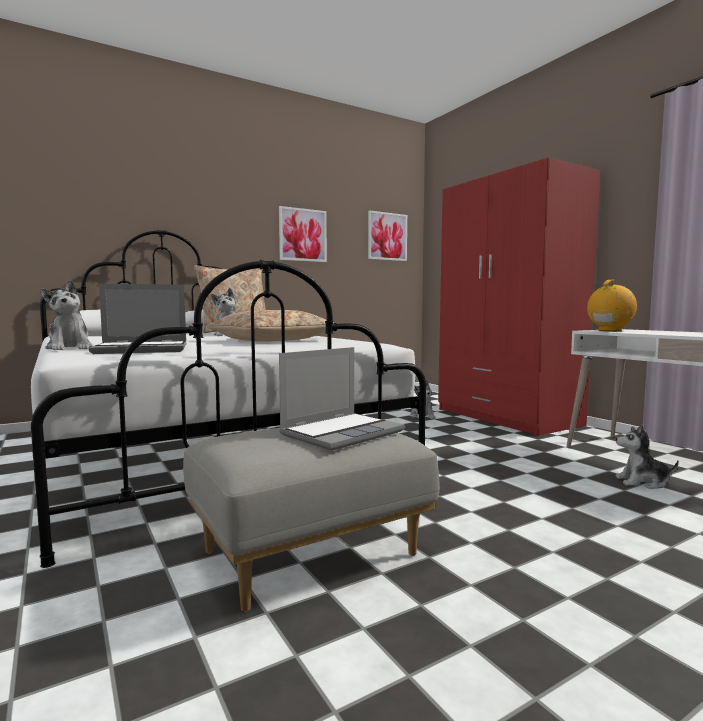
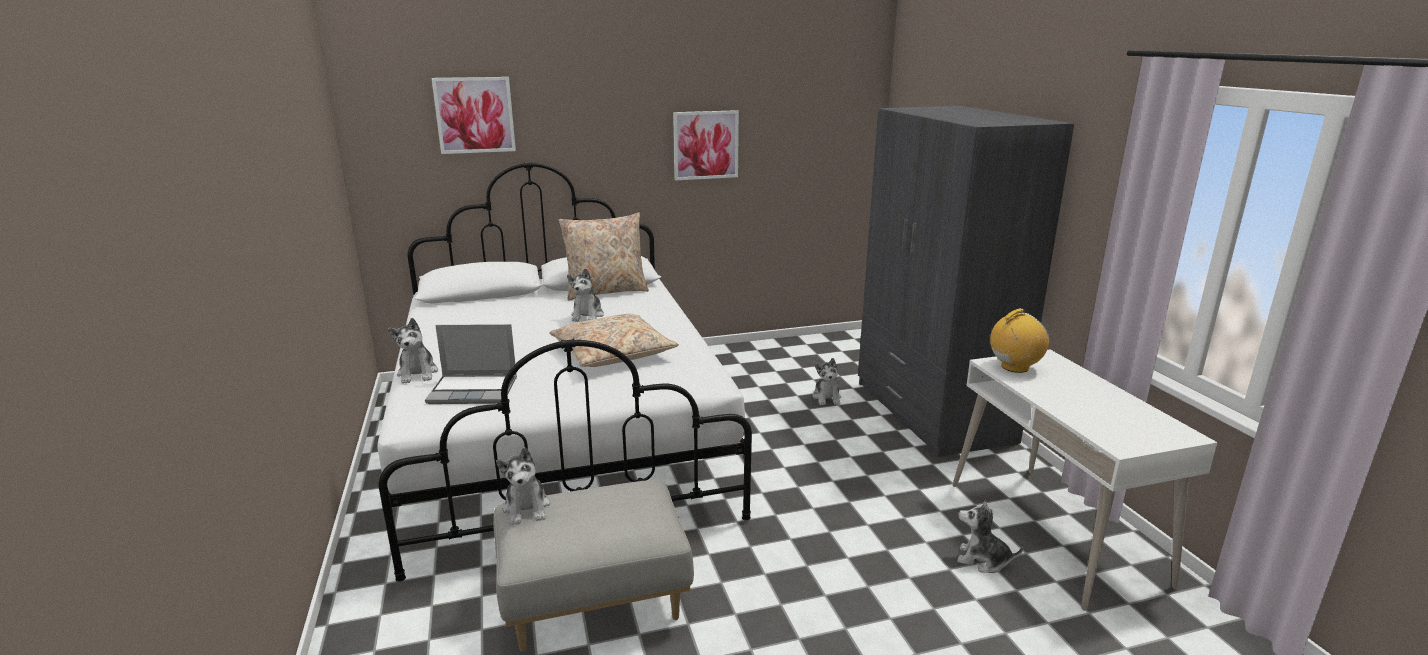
camera: 15 degrees right, 15 degrees up
(231, 437) = (527, 508): none -> plush toy
(342, 432) = (617, 516): laptop -> none
(387, 236) = (829, 132): picture -> picture (474, 115)
(506, 417) = (932, 412): red wardrobe -> grey wardrobe

